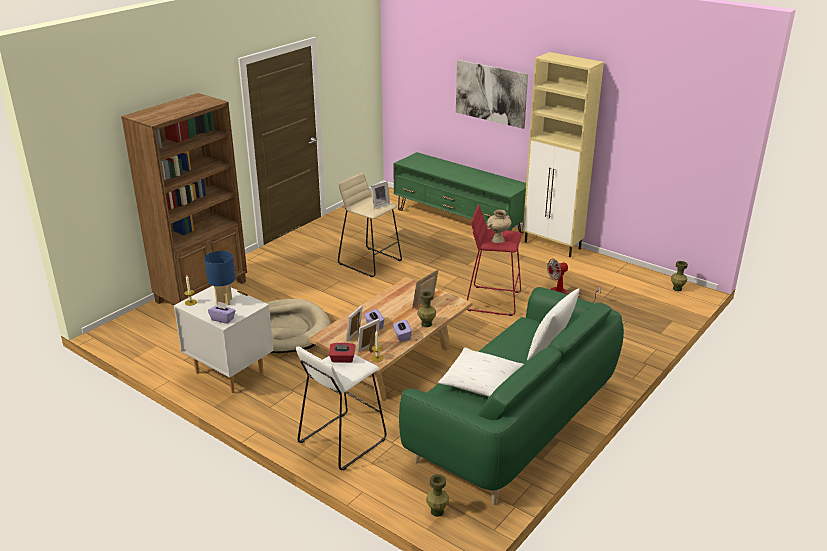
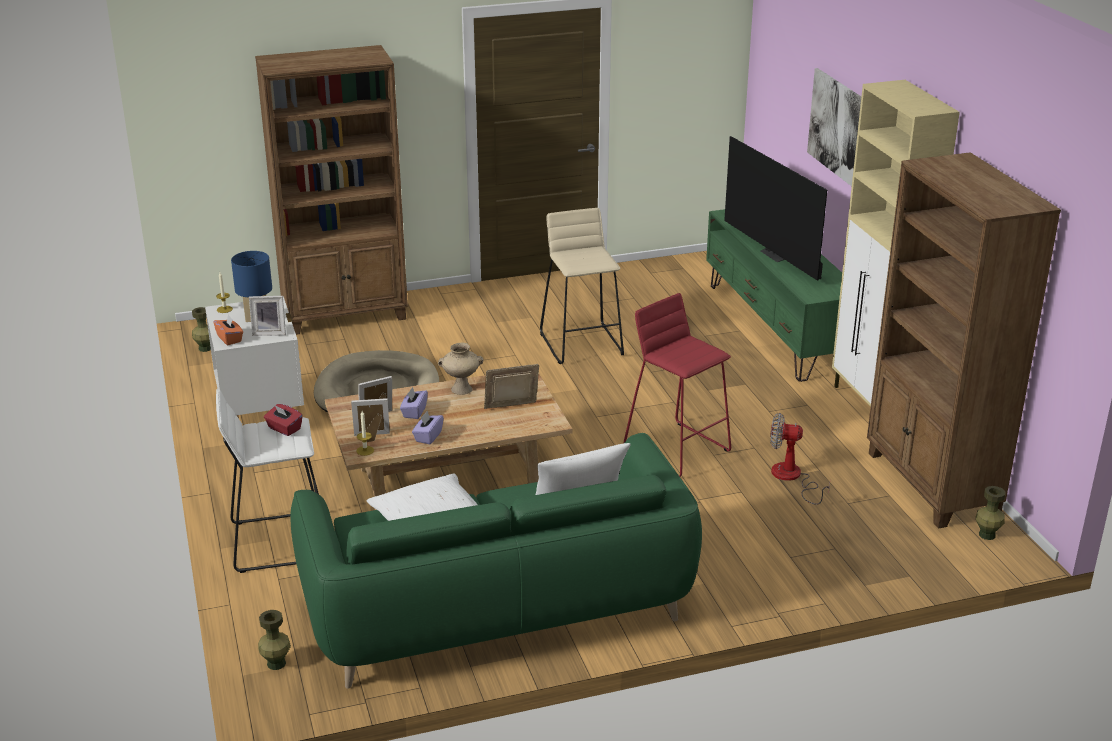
camera: 35 degrees right, 0 degrees up
(223, 319) = (230, 339): purple tissue box -> orange tissue box
(379, 205) = (593, 261): picture frame -> picture frame (269, 332)
(426, 324) = (476, 434): green vase -> green vase (205, 348)
(460, 176) = (777, 254): none -> television
(498, 240) = (676, 354): beige vase -> beige vase (461, 390)
(626, 274) = (931, 484): none -> brown bookcase

